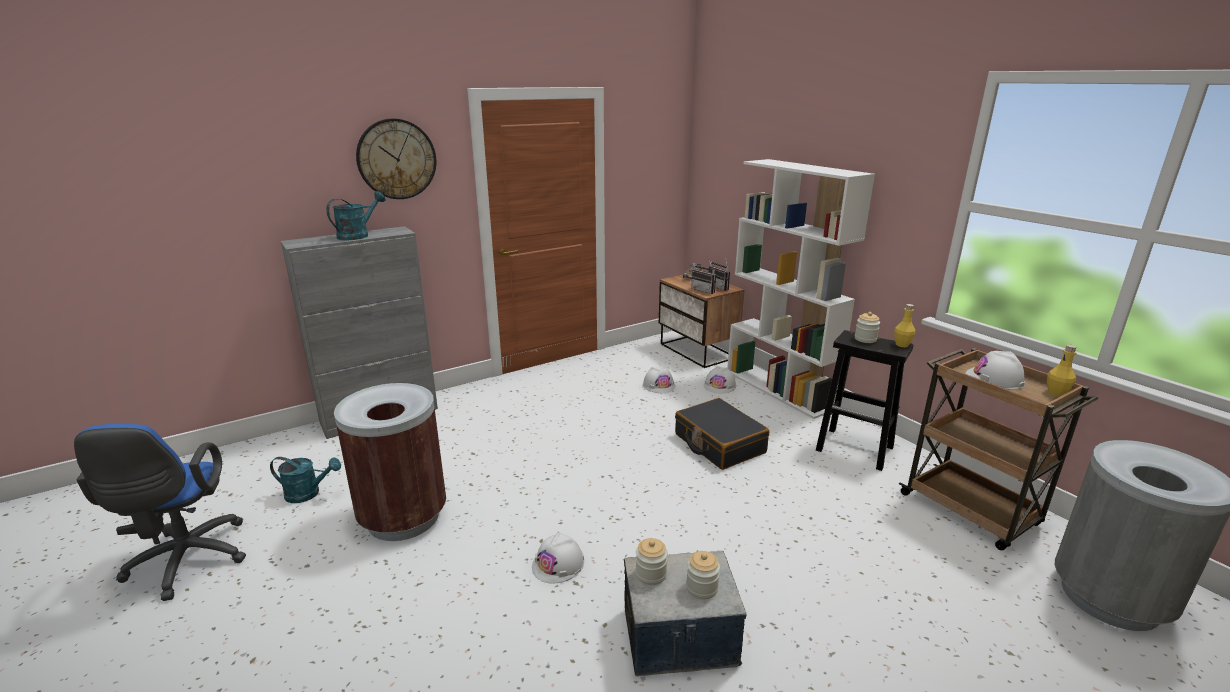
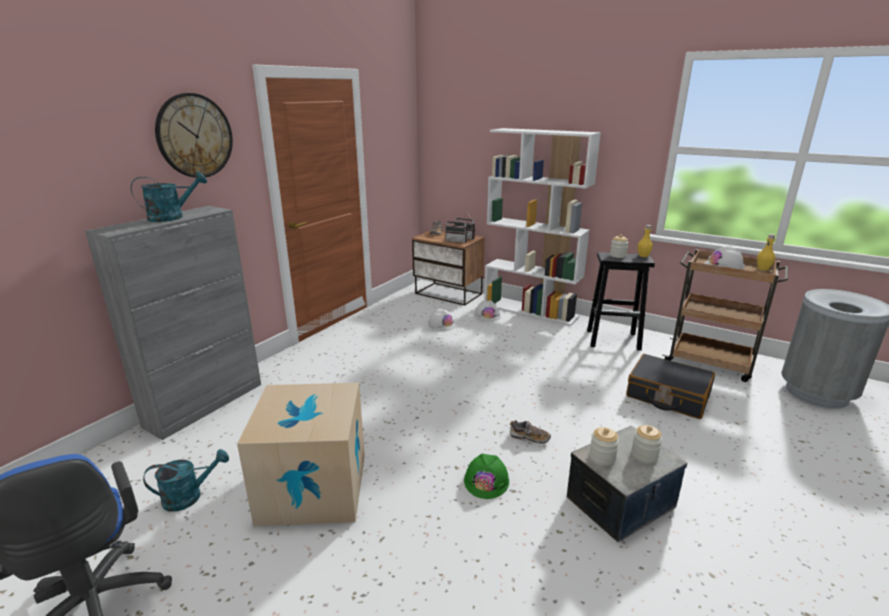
camera: 25 degrees left, 0 degrees up
(358, 235) = (172, 217): turquoise watering can -> turquoise watering can turned 45 degrees clockwise
(403, 518) = (313, 488): brown trash can -> cardboard box
(558, 564) = (486, 481): white hard hat -> green hard hat
(642, 534) = (529, 438): none -> shoe
(719, 444) = (524, 358): black suitcase -> black suitcase (667, 395)

